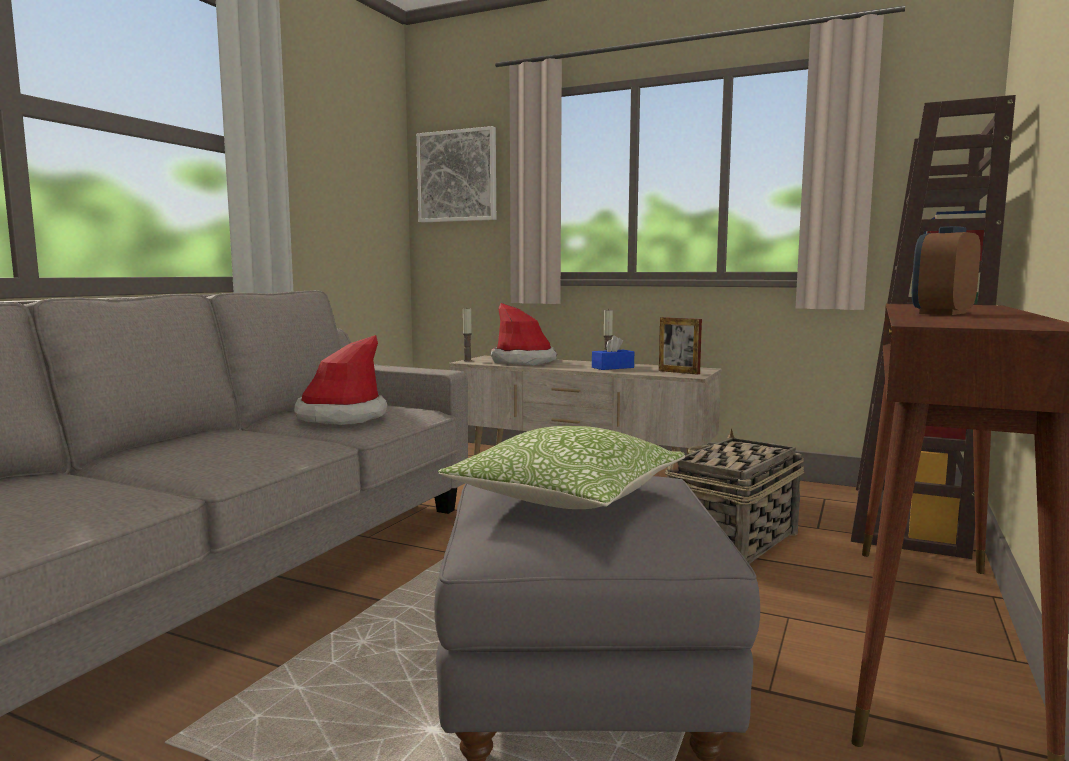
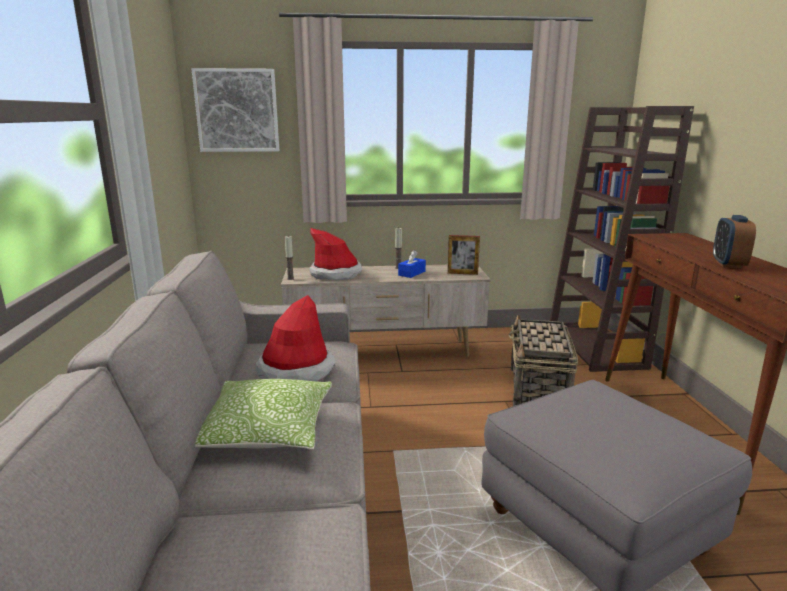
camera: 30 degrees left, 10 degrees up
(566, 497) = (611, 427): pillow -> pillow (266, 431)

